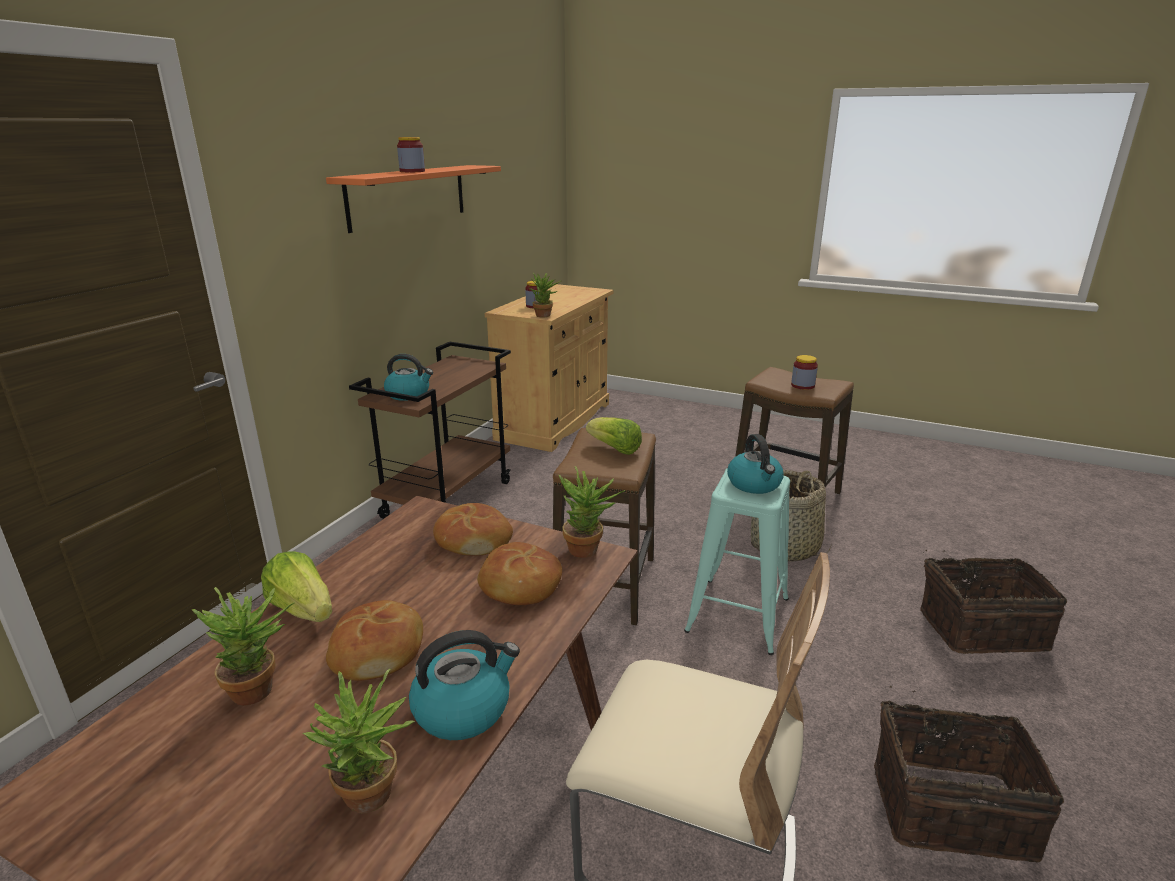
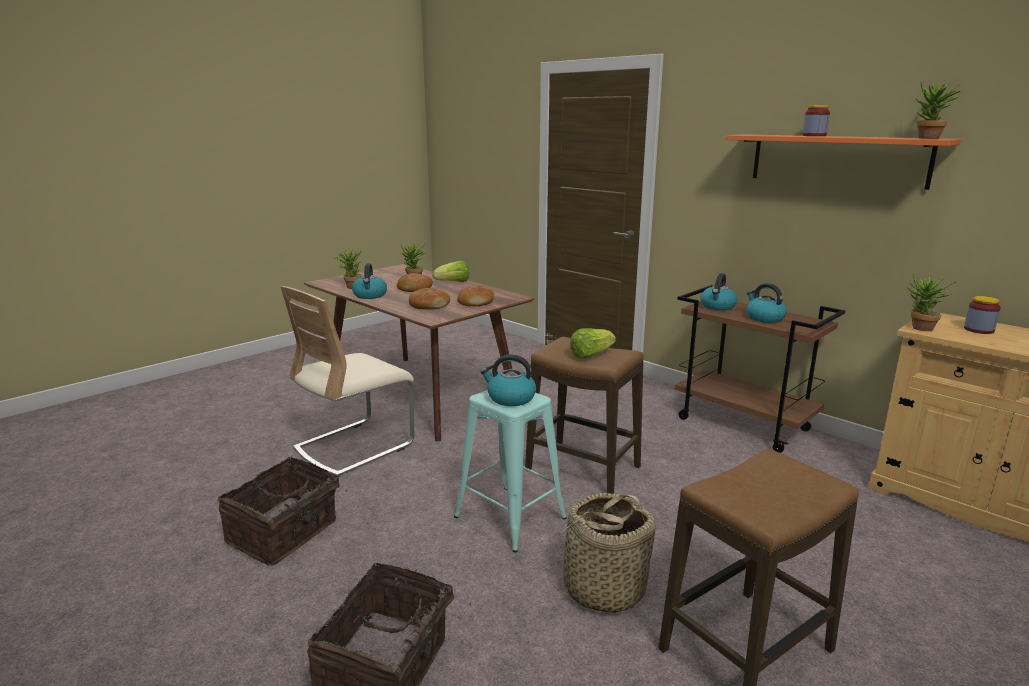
camera: 110 degrees right, 5 degrees down
(450, 376) = (764, 318): none -> kettle
(589, 550) = (441, 318): potted plant -> potted plant (928, 138)
(802, 385) = (752, 484): jar -> none

